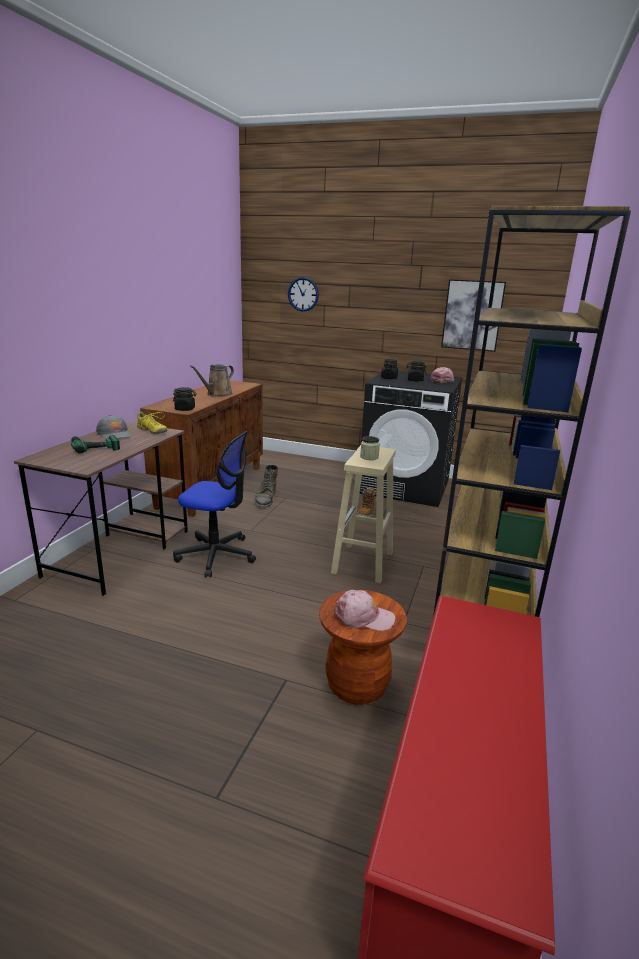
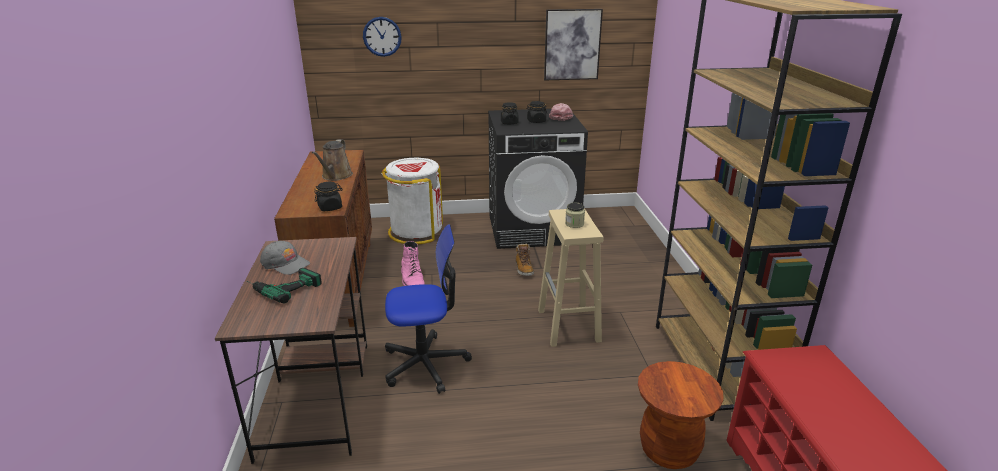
camera: 25 degrees left, 5 degrees up
(152, 431) = (321, 247): yellow shoe -> none
(265, 499) = (412, 281): green boot -> pink boot
(303, 467) = (416, 231): none -> white trash can
(363, 617) = (685, 390): pink cap -> none

